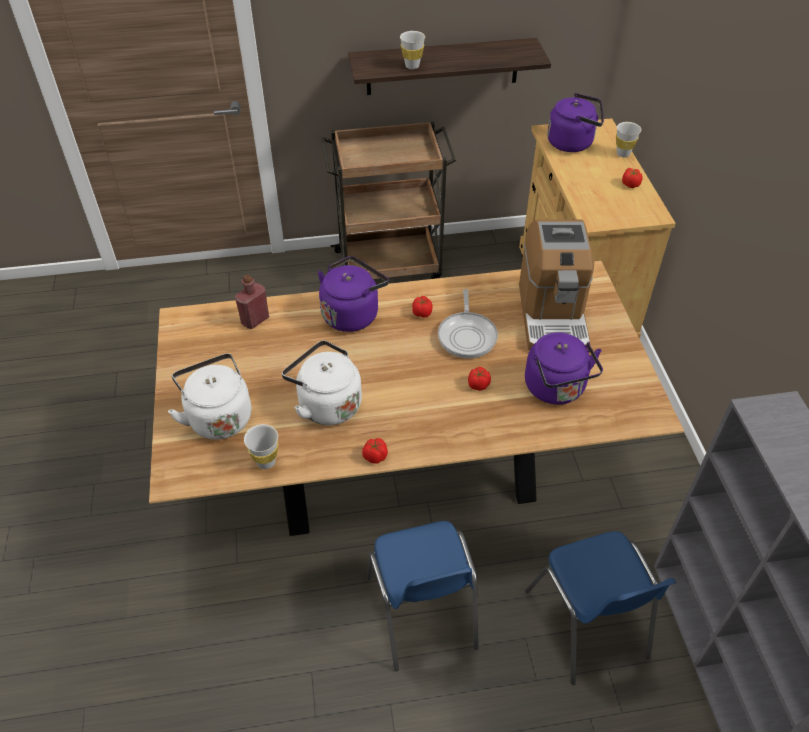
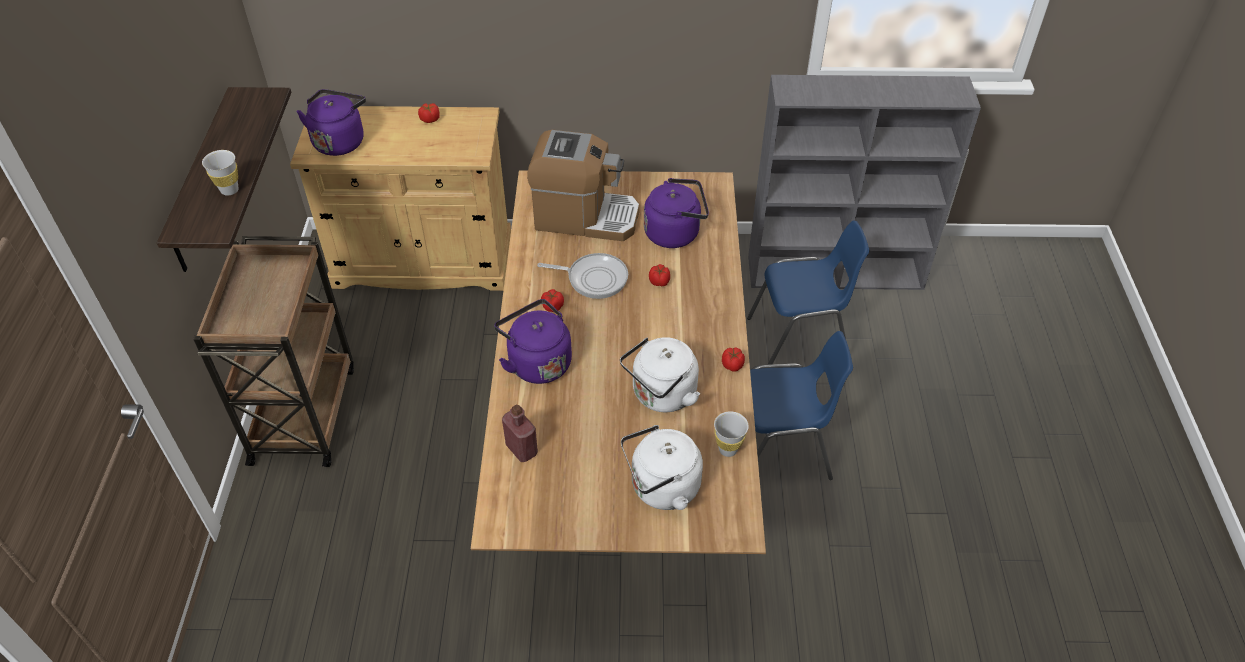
camera: 80 degrees left, 0 degrees up
(623, 154) = (378, 112): white cup -> none

